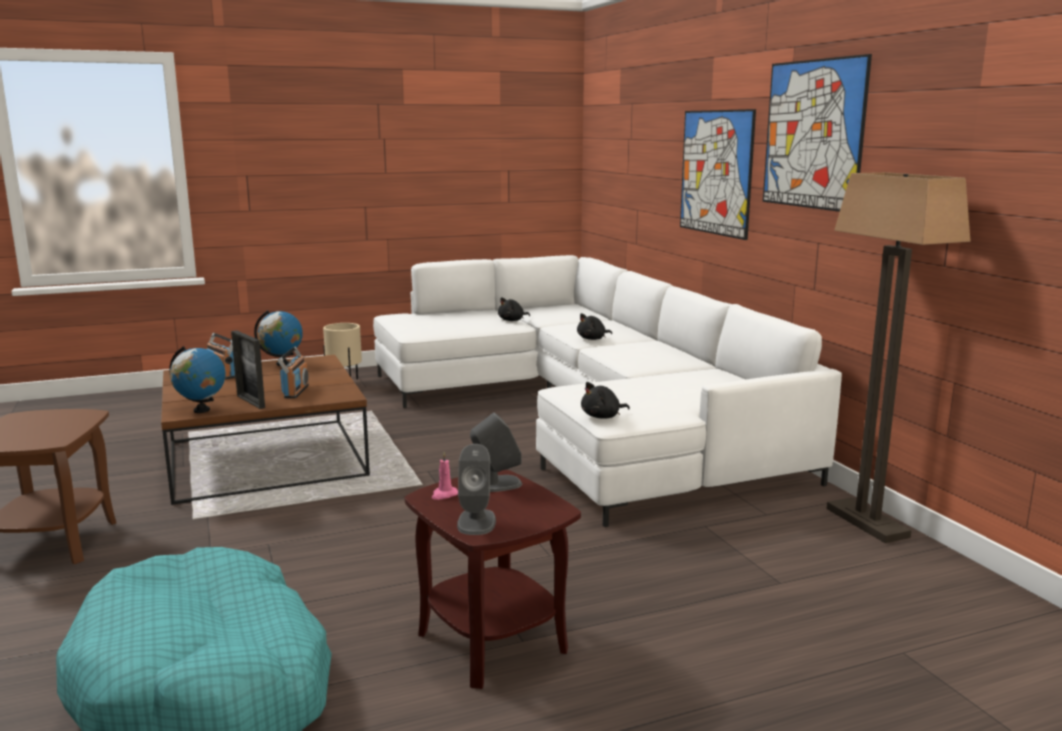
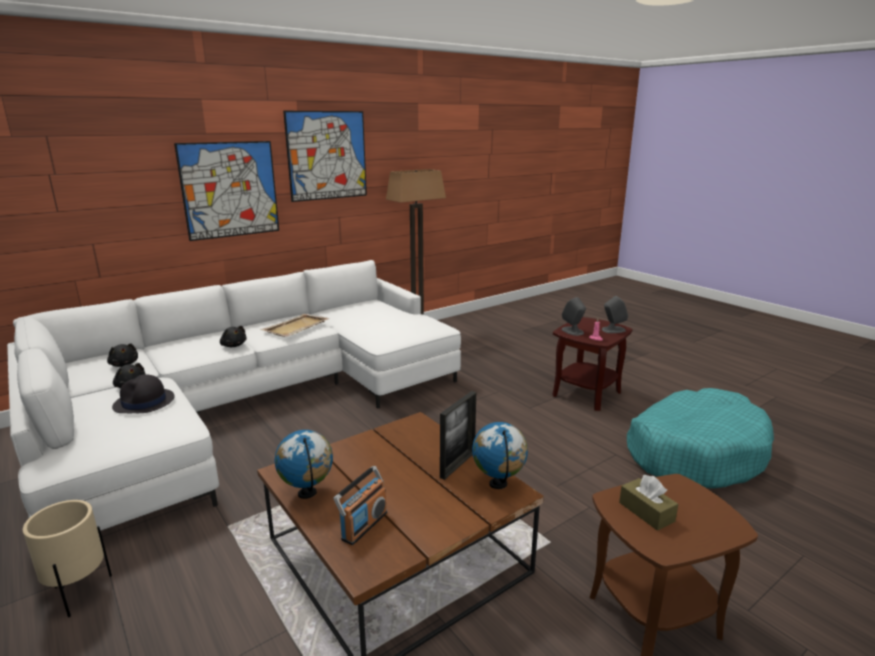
camera: 105 degrees left, 5 degrees up
(55, 421) = (646, 512): none -> brown tissue box
(295, 391) = (415, 450): radio -> none
(469, 322) = (144, 402): none -> black hat
(602, 417) = (437, 329): black plush toy -> black plush toy (124, 364)
(642, 356) = (295, 327): none -> beige tray

